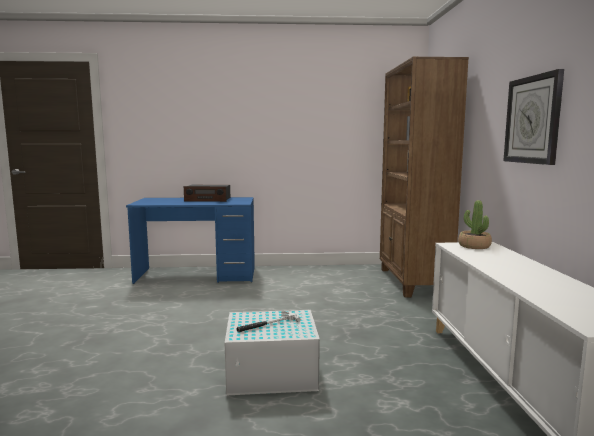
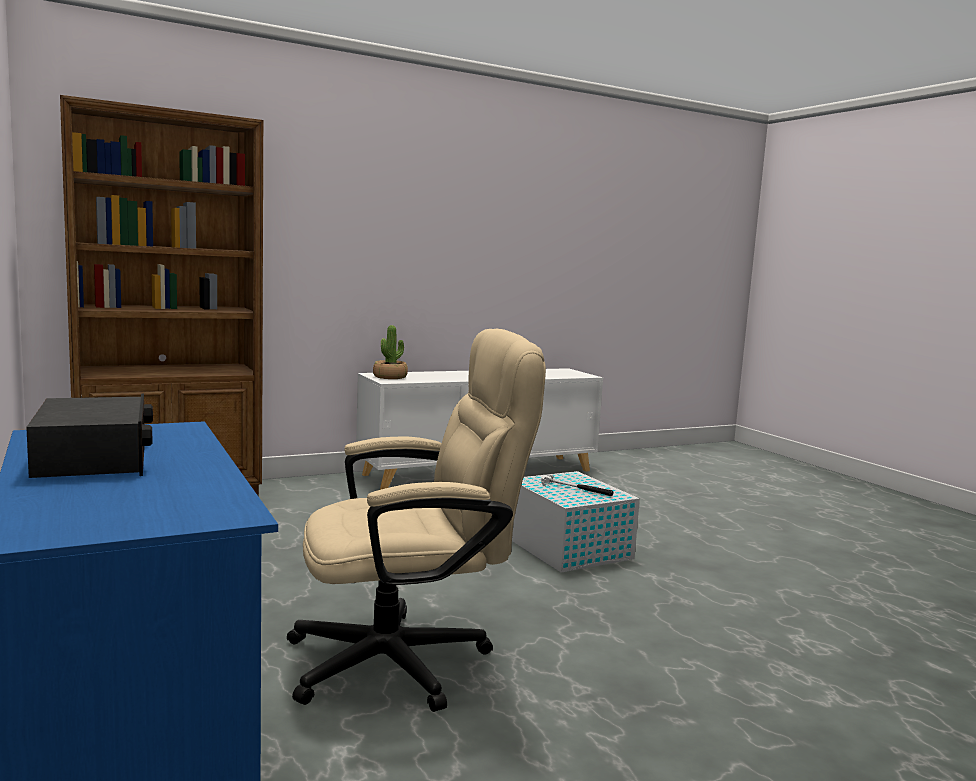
camera: 115 degrees left, 0 degrees up
(184, 307) = (409, 660): none -> beige office chair
(533, 120) = (402, 239): wall clock -> none

